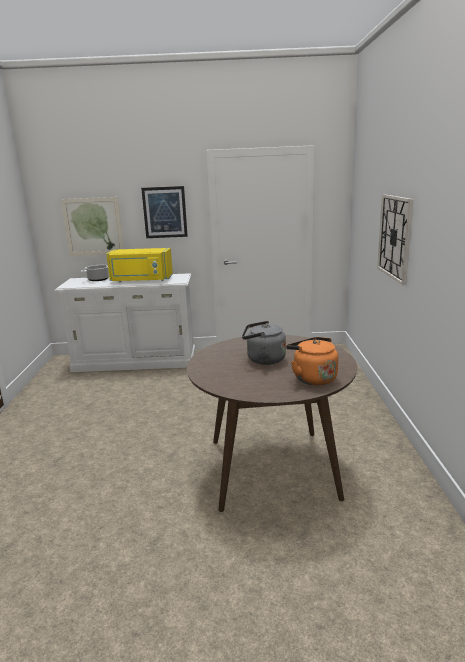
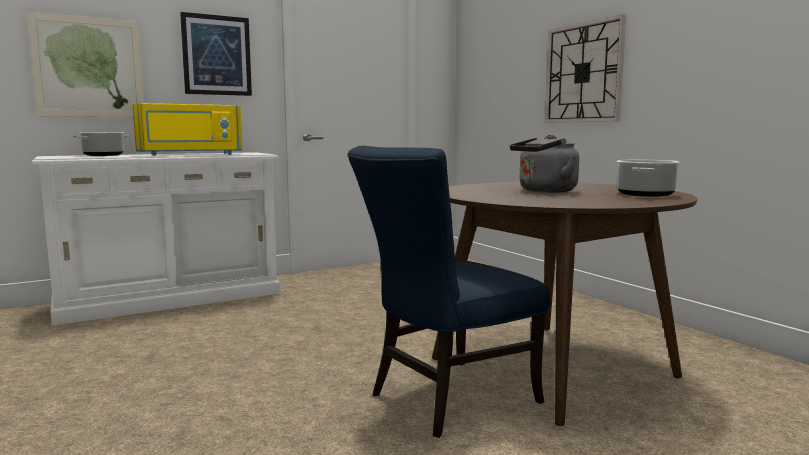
camera: 30 degrees left, 10 degrees down
(186, 474) = (445, 399): none -> blue chair
(312, 378) = (645, 194): orange kettle -> cooking pot

